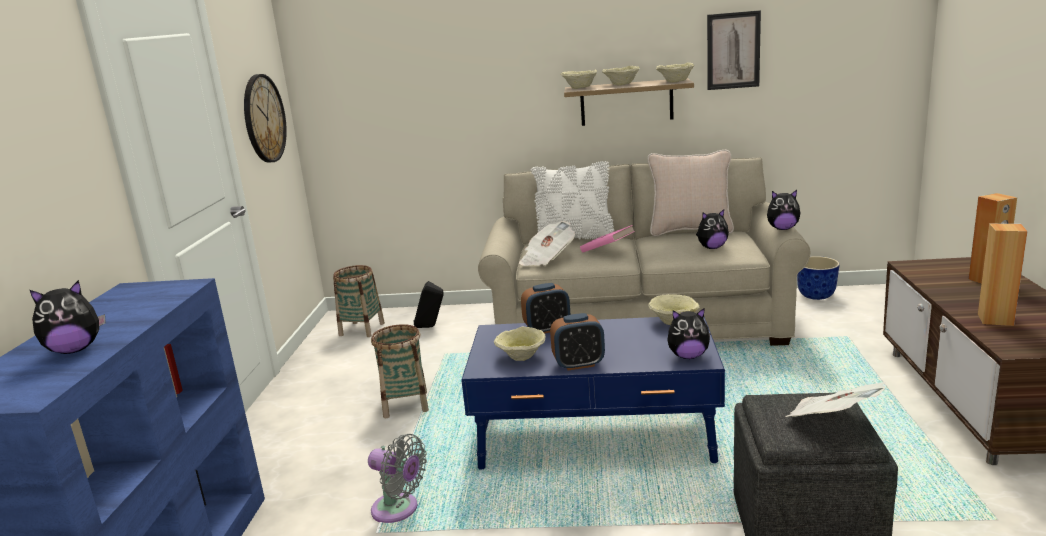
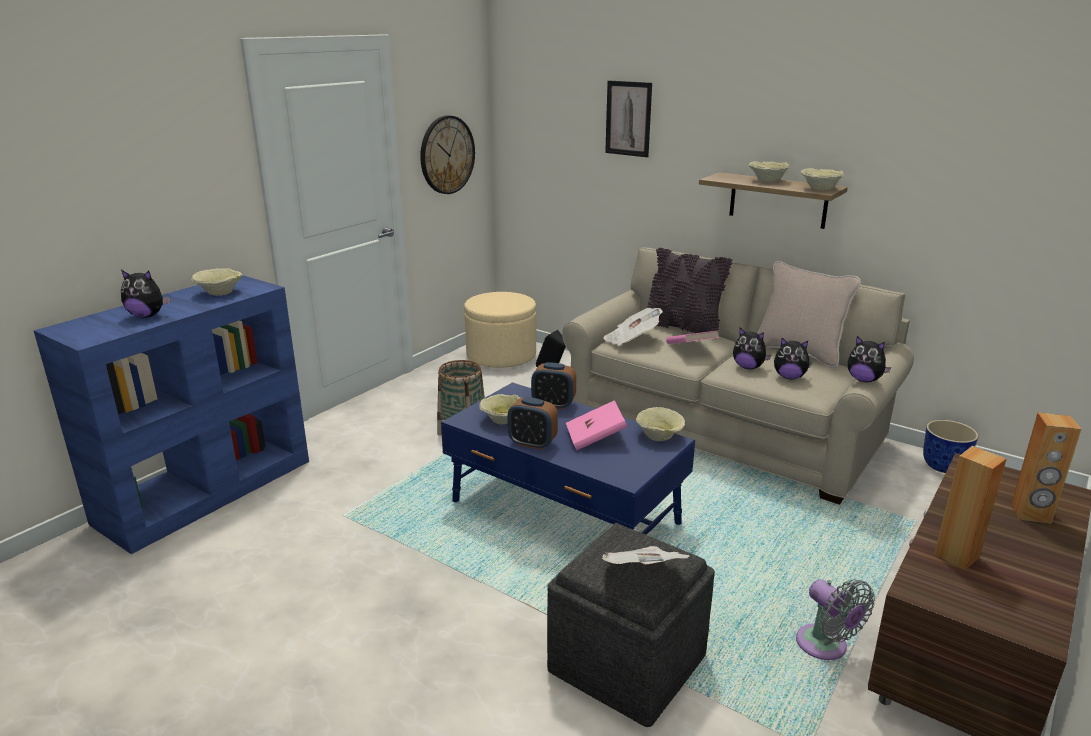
camera: 30 degrees right, 5 degrees up
(362, 329) = (501, 355): basket -> beige ottoman
(399, 510) = (372, 506): grey fan -> grey fan (825, 647)
(575, 238) = (683, 328): white pillow -> black pillow
(579, 88) = (724, 176): beige bowl -> beige bowl (220, 293)
(626, 341) = (595, 438): none -> pink book
(688, 356) = (623, 471): plush toy -> plush toy (748, 367)
(733, 50) = (905, 165): picture -> picture (628, 118)

